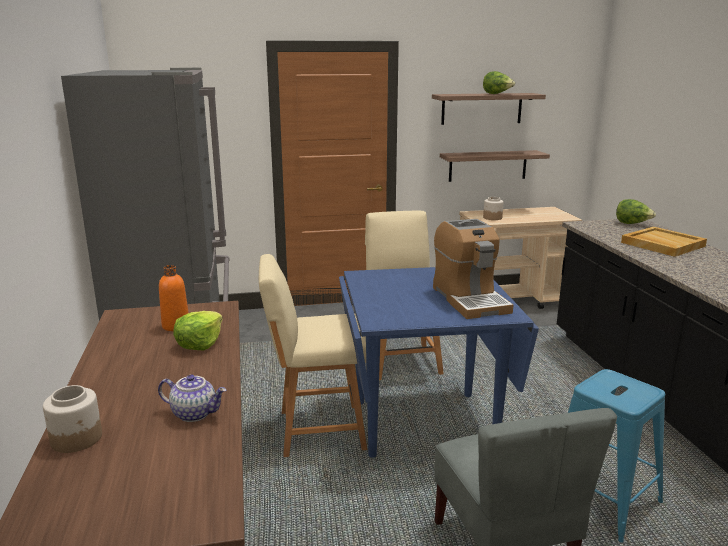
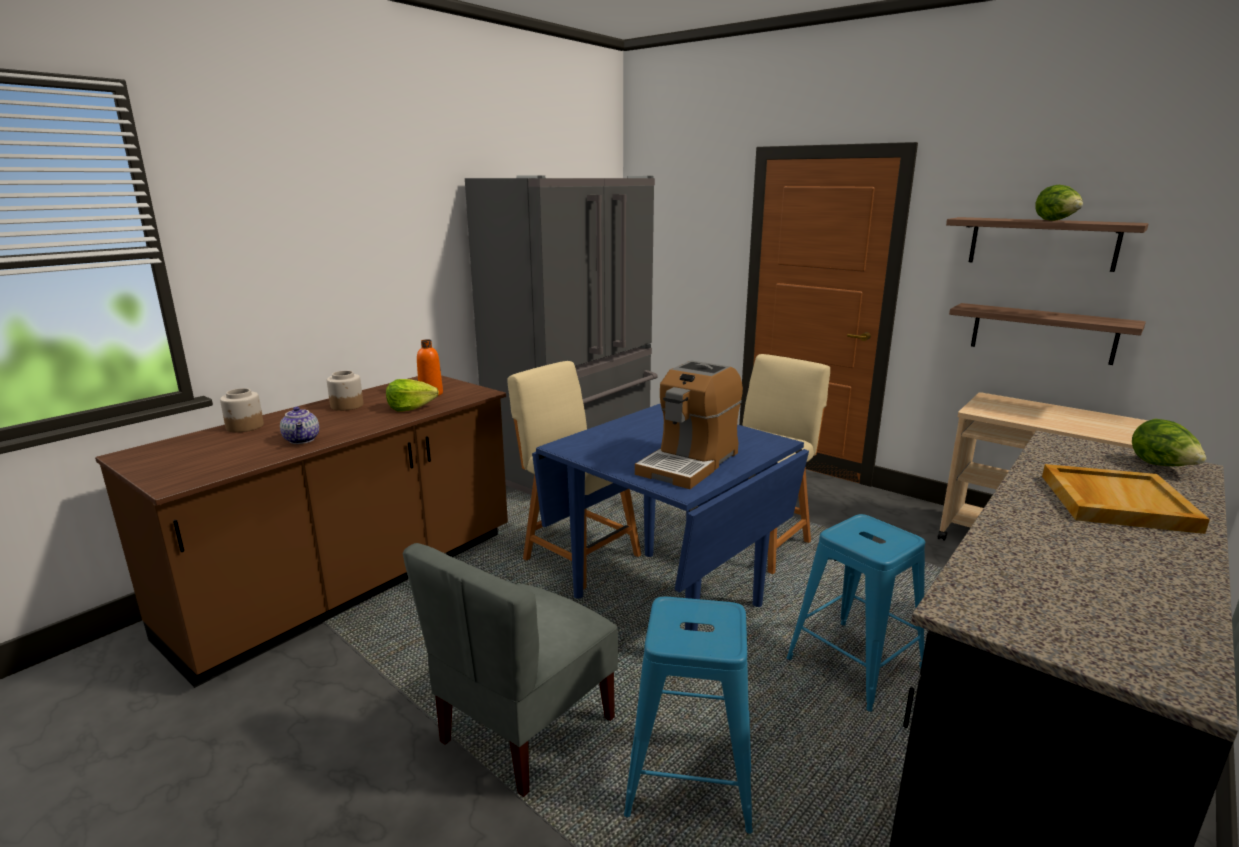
camera: 50 degrees right, 0 degrees up
(492, 218) = (1005, 409): jar -> jar (347, 405)
(554, 397) = (855, 664): none -> blue stool

